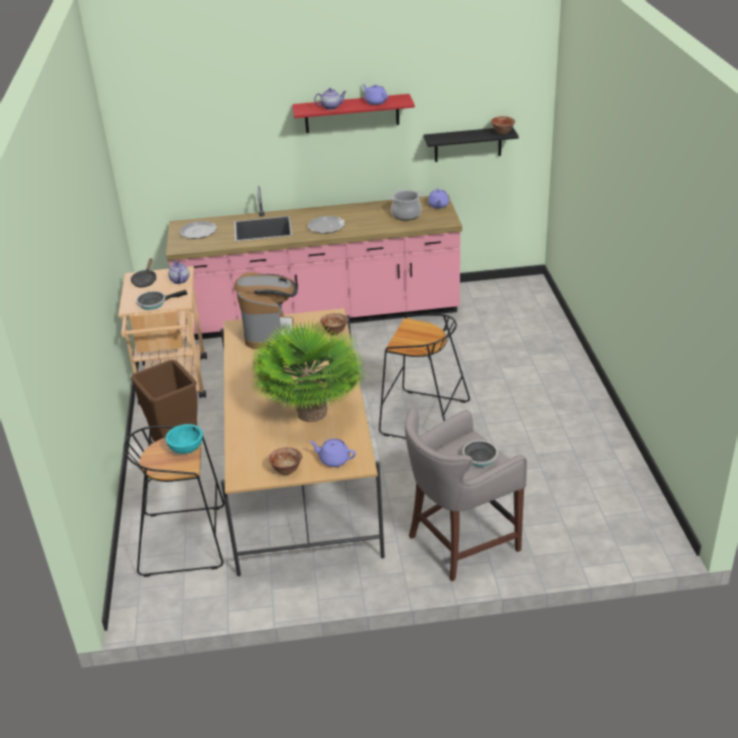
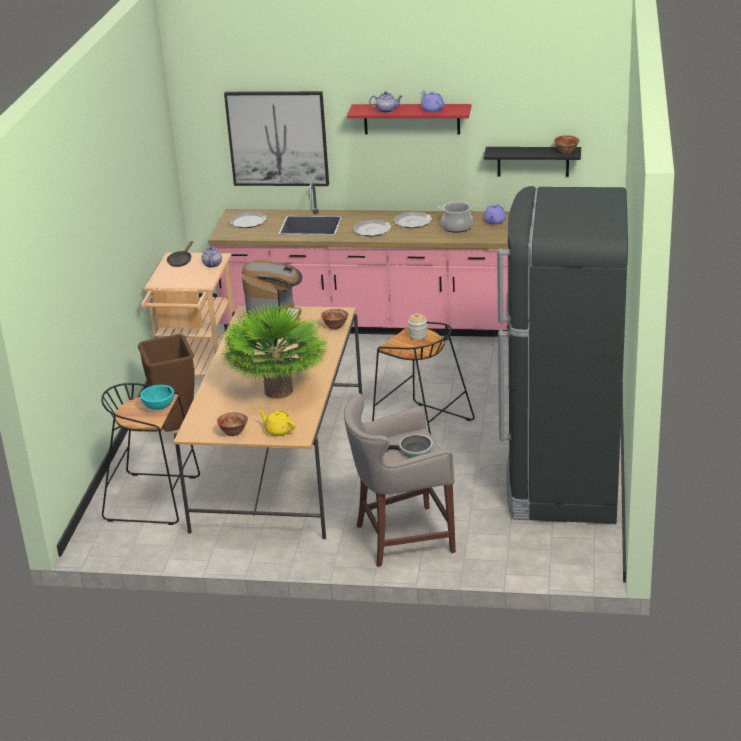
camera: 15 degrees right, 5 degrees down
(154, 303) = (180, 281): frying pan -> none
(218, 145) = (277, 138): none -> picture
(333, 460) = (278, 430): purple teapot -> yellow teapot
(361, 214) = (413, 221): none -> plate
(418, 330) = (418, 336): none -> jar
(584, 456) = (563, 483): none -> black fridge

